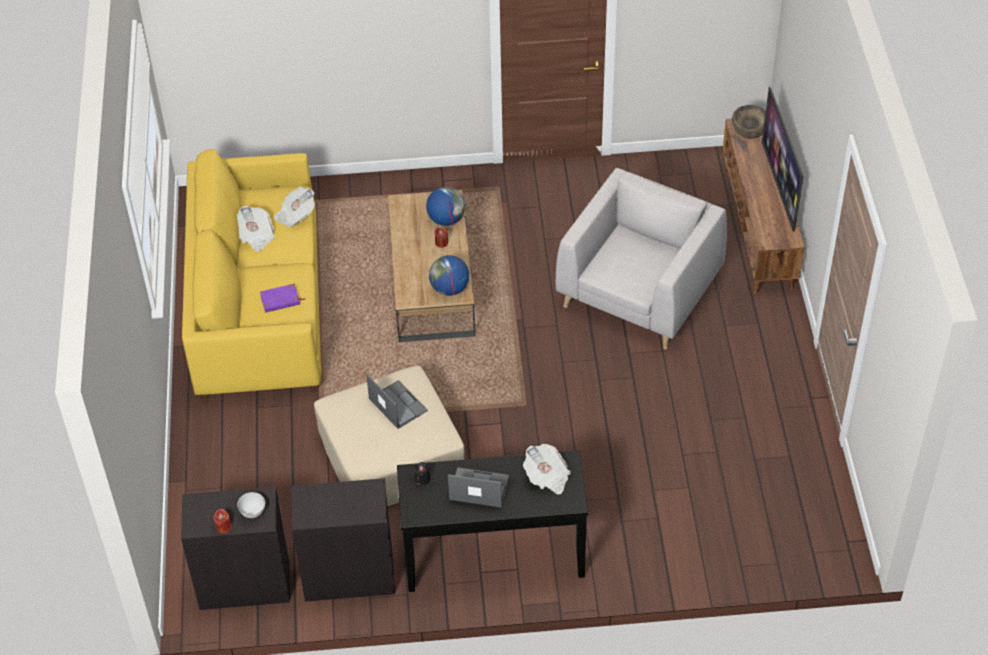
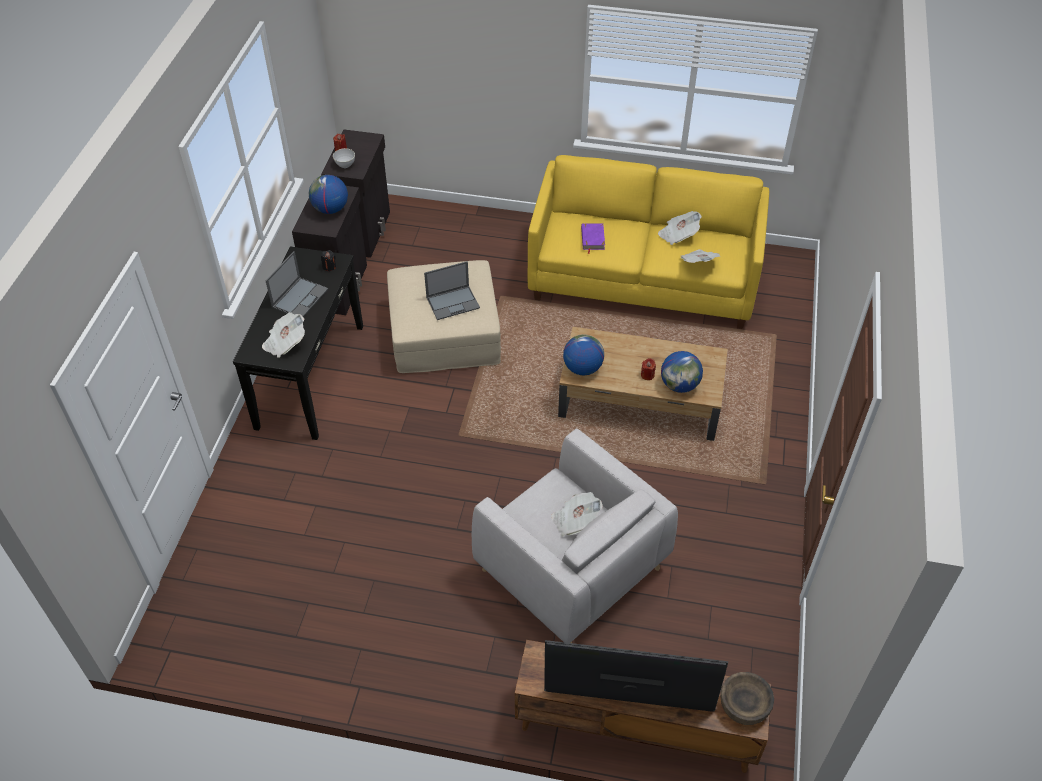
camera: 105 degrees right, 0 degrees up
(338, 498) = (330, 209): none -> globe
(631, 252) = (575, 521): none -> newspaper

